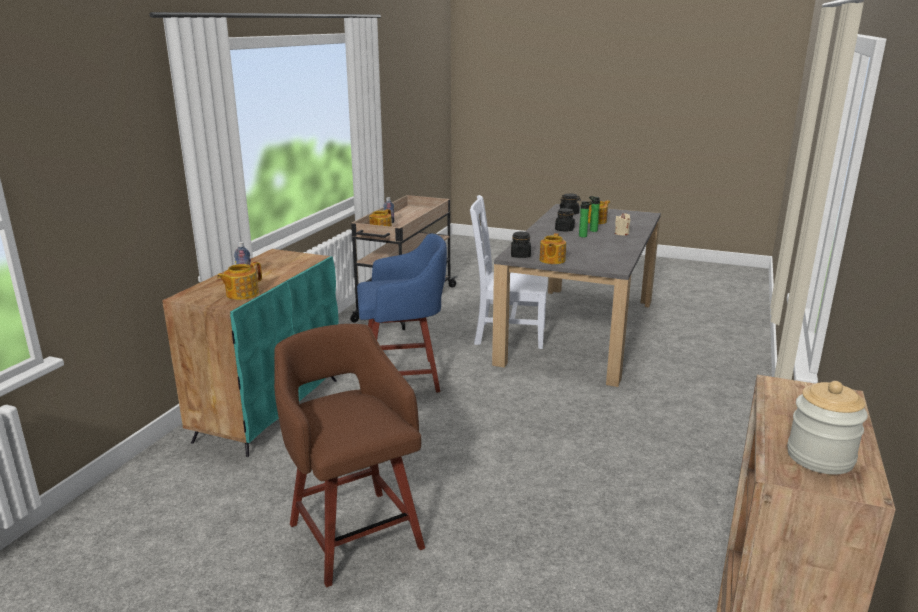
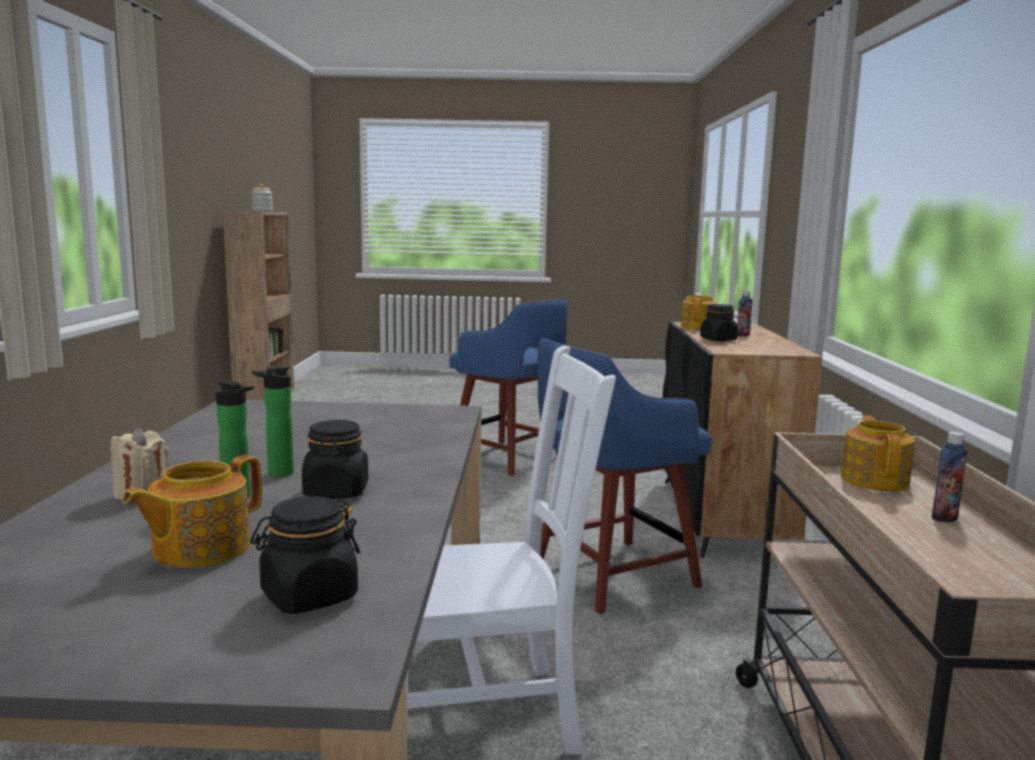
camera: 160 degrees right, 10 degrees down
(269, 408) = (722, 517): turquoise cabinet -> black cabinet
(354, 532) = (508, 458): brown stool -> blue stool
(520, 255) = (433, 414): black jar -> black jar (718, 340)
(551, 260) = (365, 410): teapot -> none

